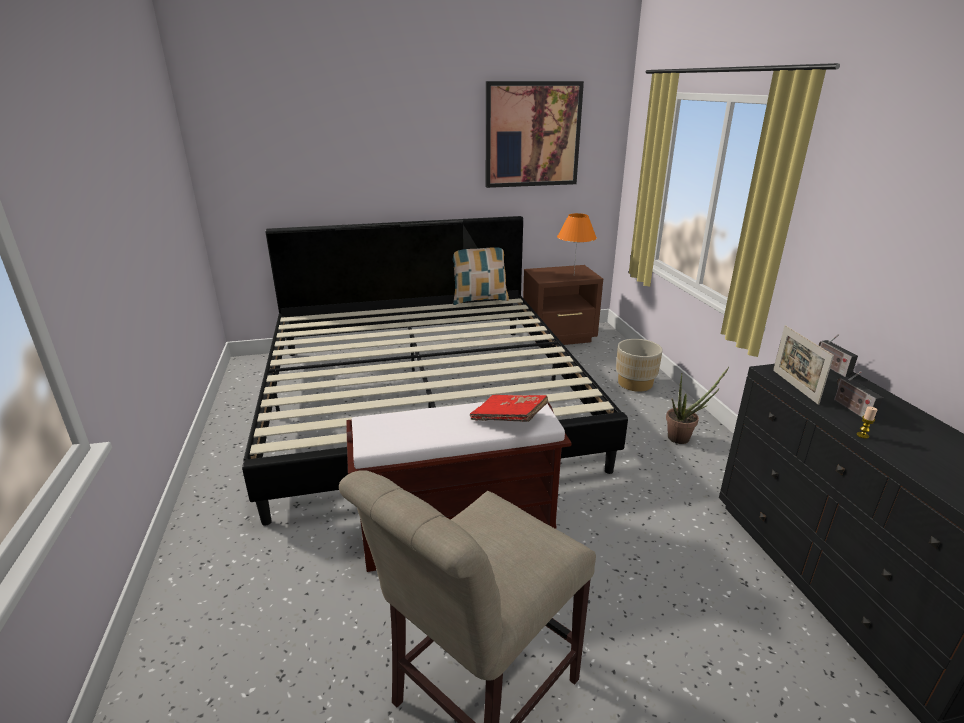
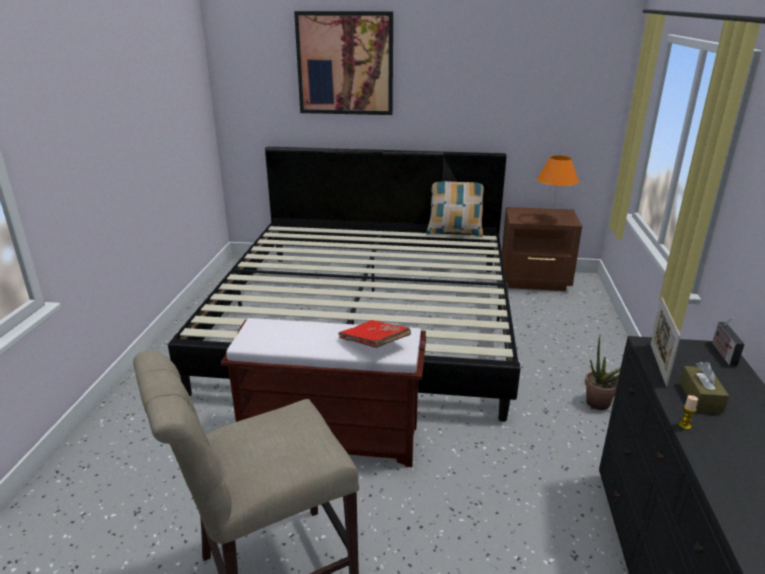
camera: 20 degrees right, 0 degrees up
(532, 135) = (524, 72): picture -> picture (345, 64)
(635, 383) = (586, 340): beige planter -> none
(851, 408) = (700, 397): radio -> brown tissue box

